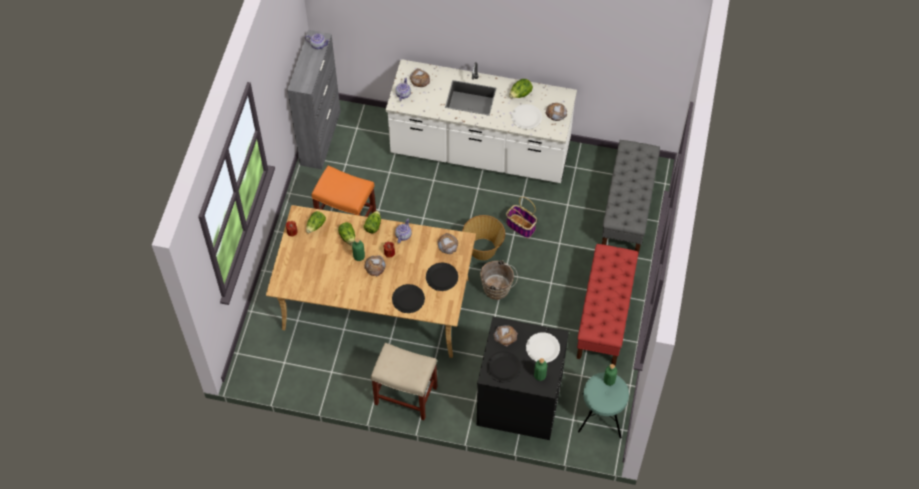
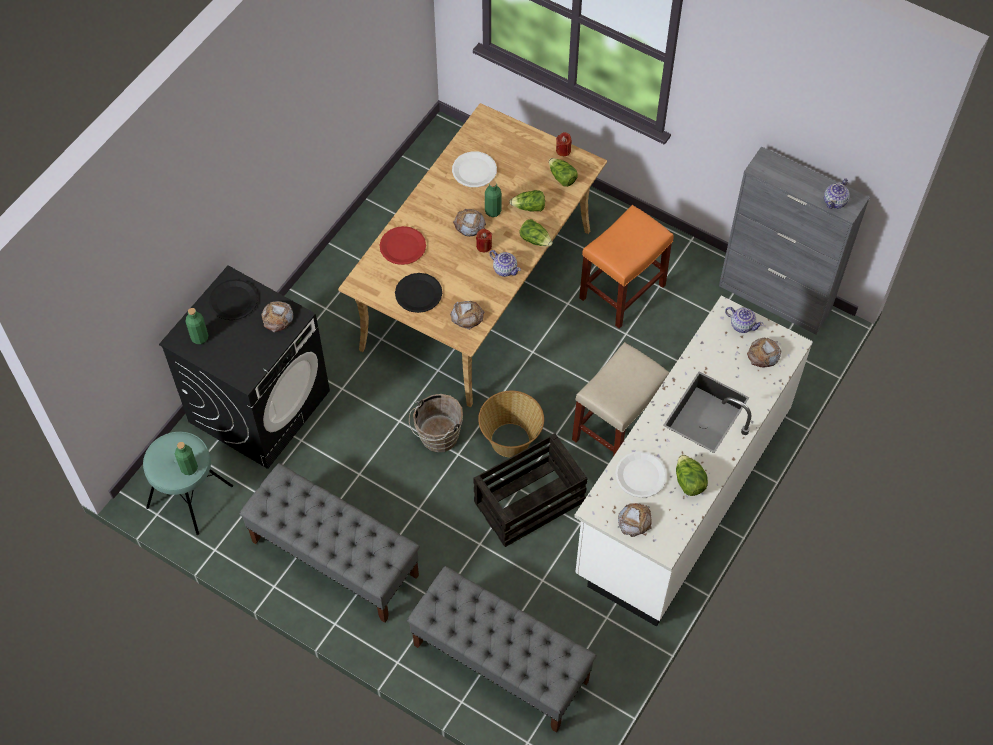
camera: 110 degrees right, 0 degrees up
(405, 395) = (331, 283): beige stool -> beige stool (617, 428)
(408, 299) = (402, 246): black plate -> red plate
(521, 226) = (528, 503): basket -> crate
(542, 348) = (237, 354): white plate -> white plate (474, 170)
(604, 316) = (334, 558): red bench -> grey bench

